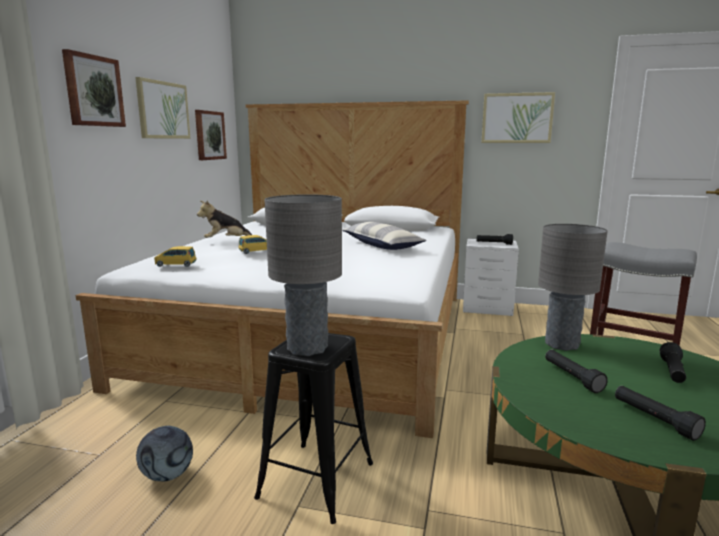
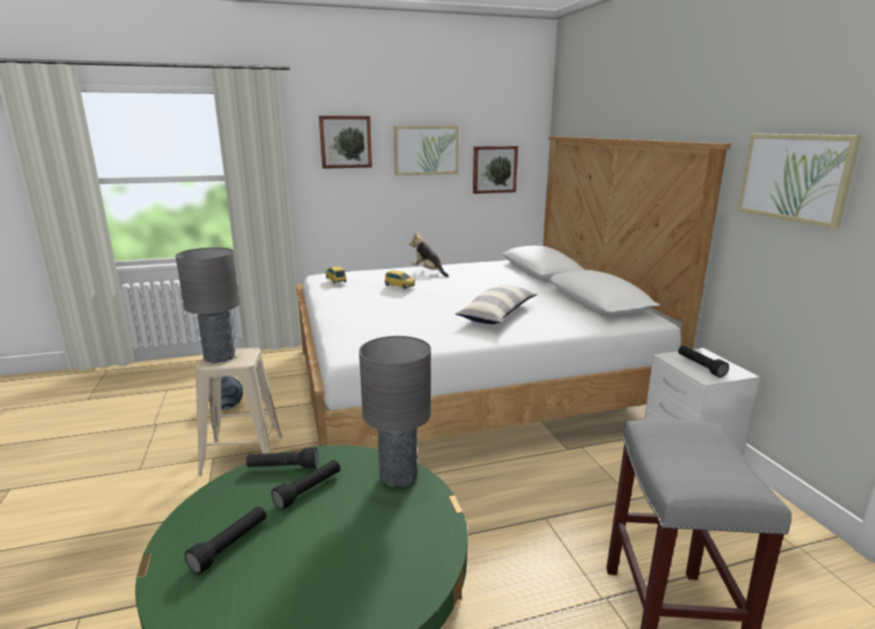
camera: 60 degrees right, 5 degrees up
(316, 480) = (241, 455): black stool -> beige stool
(672, 372) = (365, 560): black flashlight -> black flashlight (283, 467)

